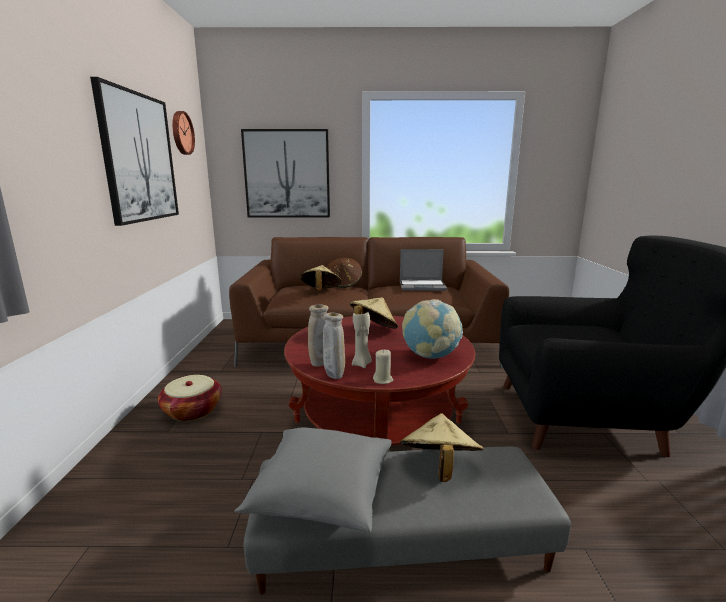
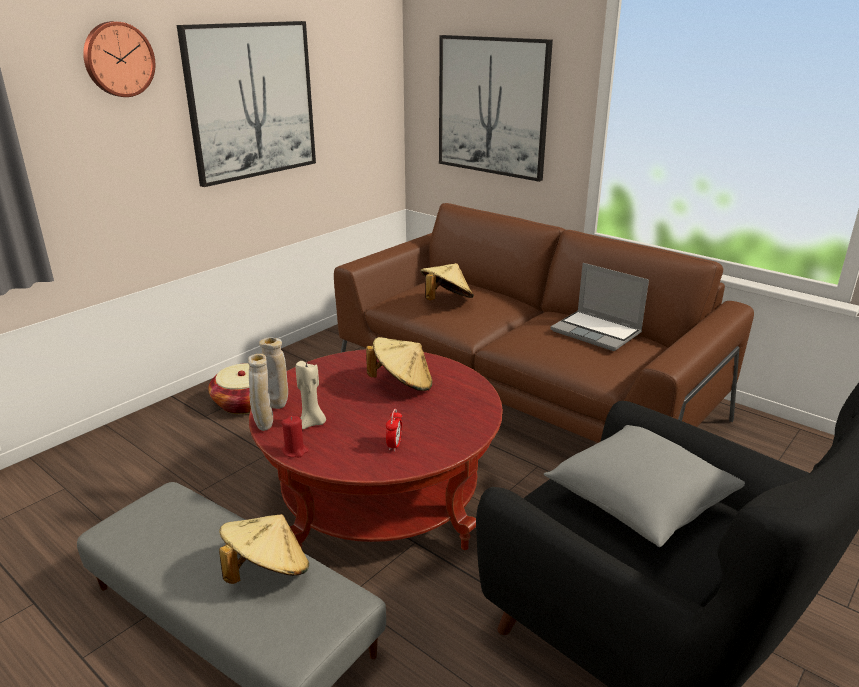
camera: 40 degrees right, 10 degrees up
(181, 133) = (344, 51): wall clock -> wall clock (118, 59)
(321, 495) = (155, 535): grey pillow -> grey pillow (638, 502)
(343, 284) = (499, 294): brown hat -> none
(383, 380) = (295, 451): beige candle -> red candle
(430, 356) = (394, 445): globe -> alarm clock

